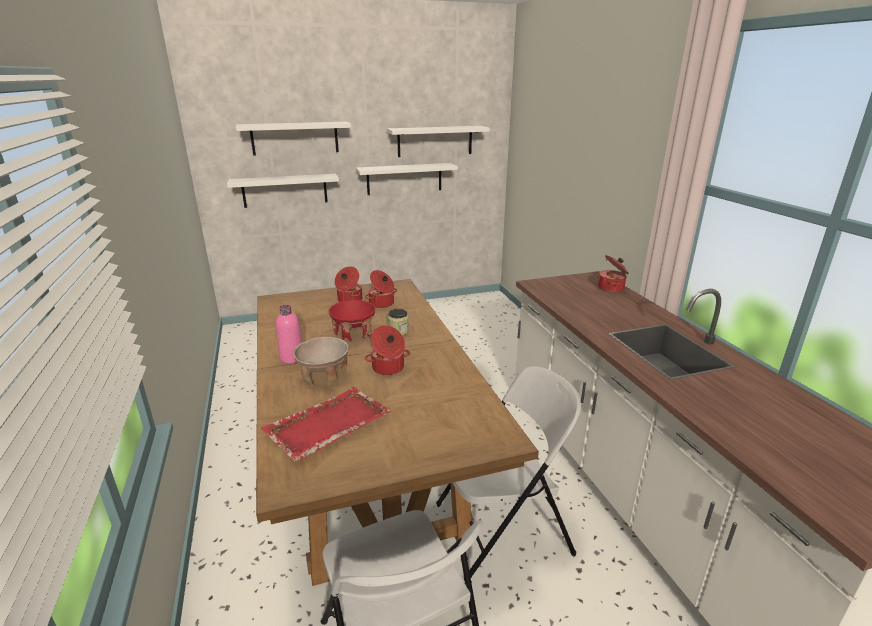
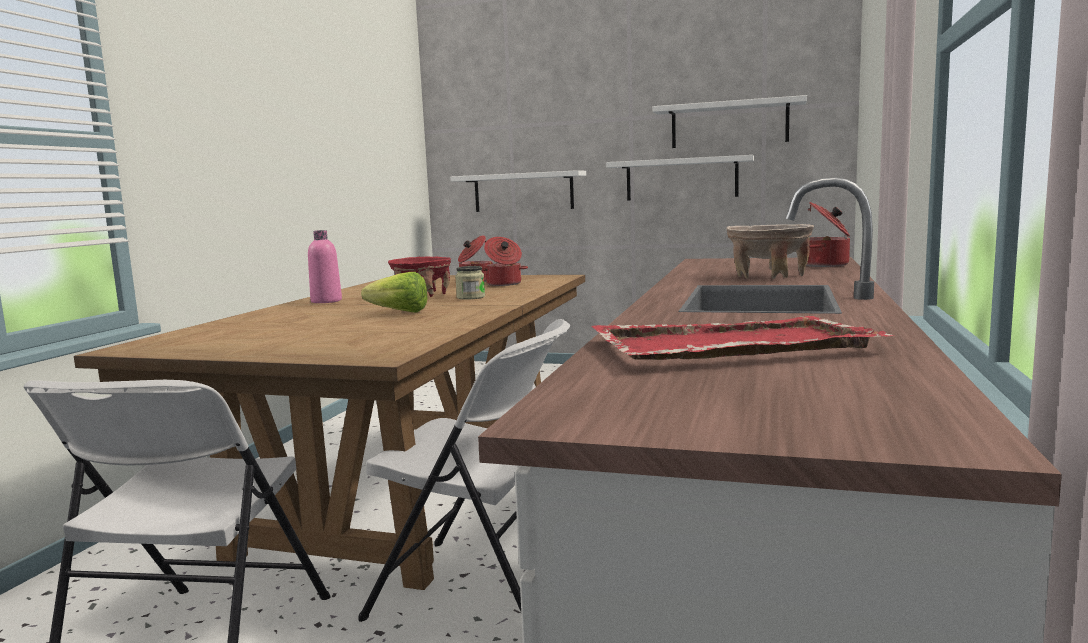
camera: 35 degrees right, 15 degrees down
(295, 138) = (539, 126): white shelf -> none
(324, 376) = (322, 310): beige bowl -> beige bowl (768, 275)
(327, 425) = (248, 330): red tray -> red tray (728, 346)
(388, 368) = (394, 312): cooking pot -> lettuce

